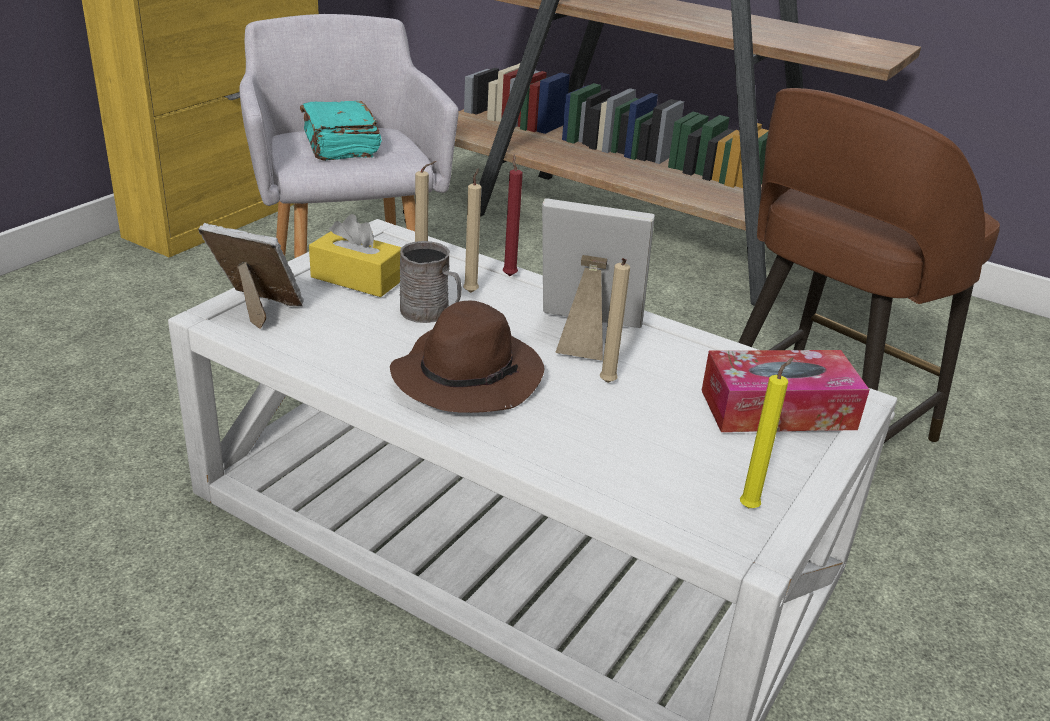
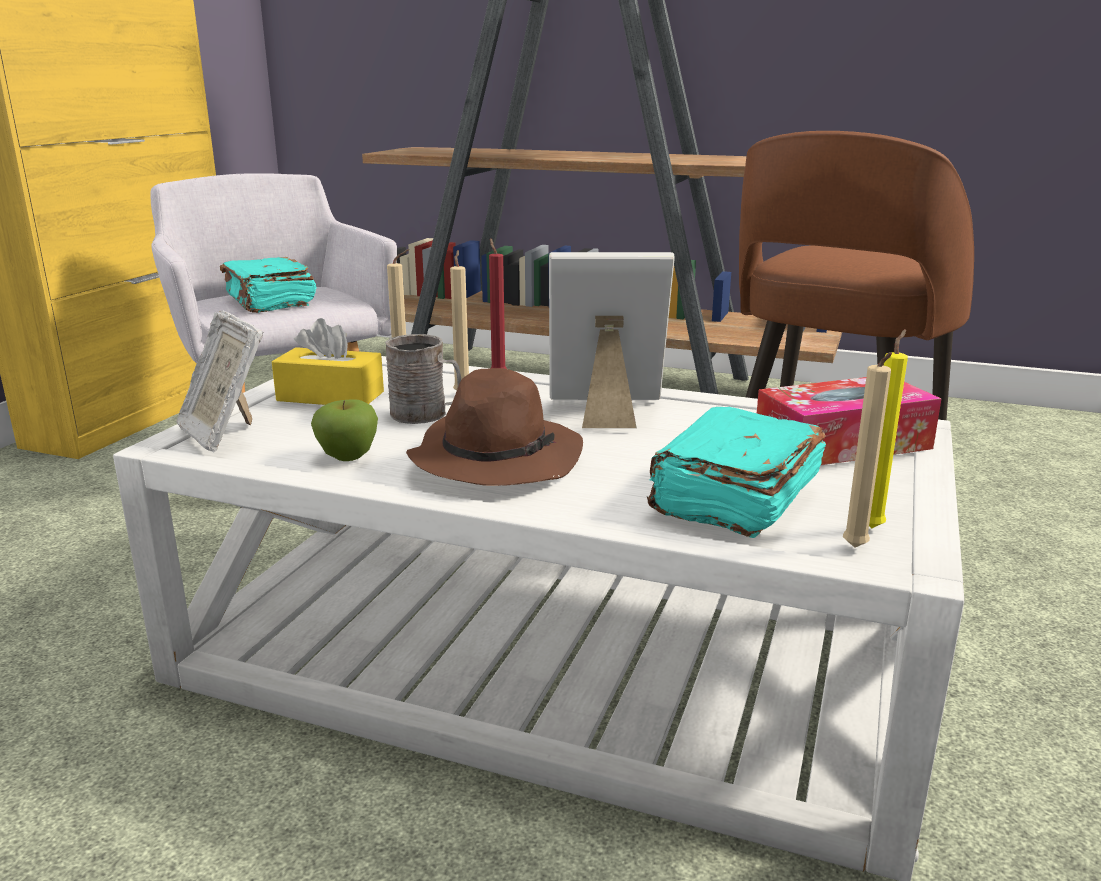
camera: 10 degrees left, 10 degrees down
(259, 310) = (225, 433): picture frame -> picture frame turned 135 degrees counterclockwise
(350, 352) = (348, 457): none -> apple
(607, 384) = (651, 447): beige candle -> beige candle (855, 549)
(646, 455) = (733, 498): none -> turquoise book

